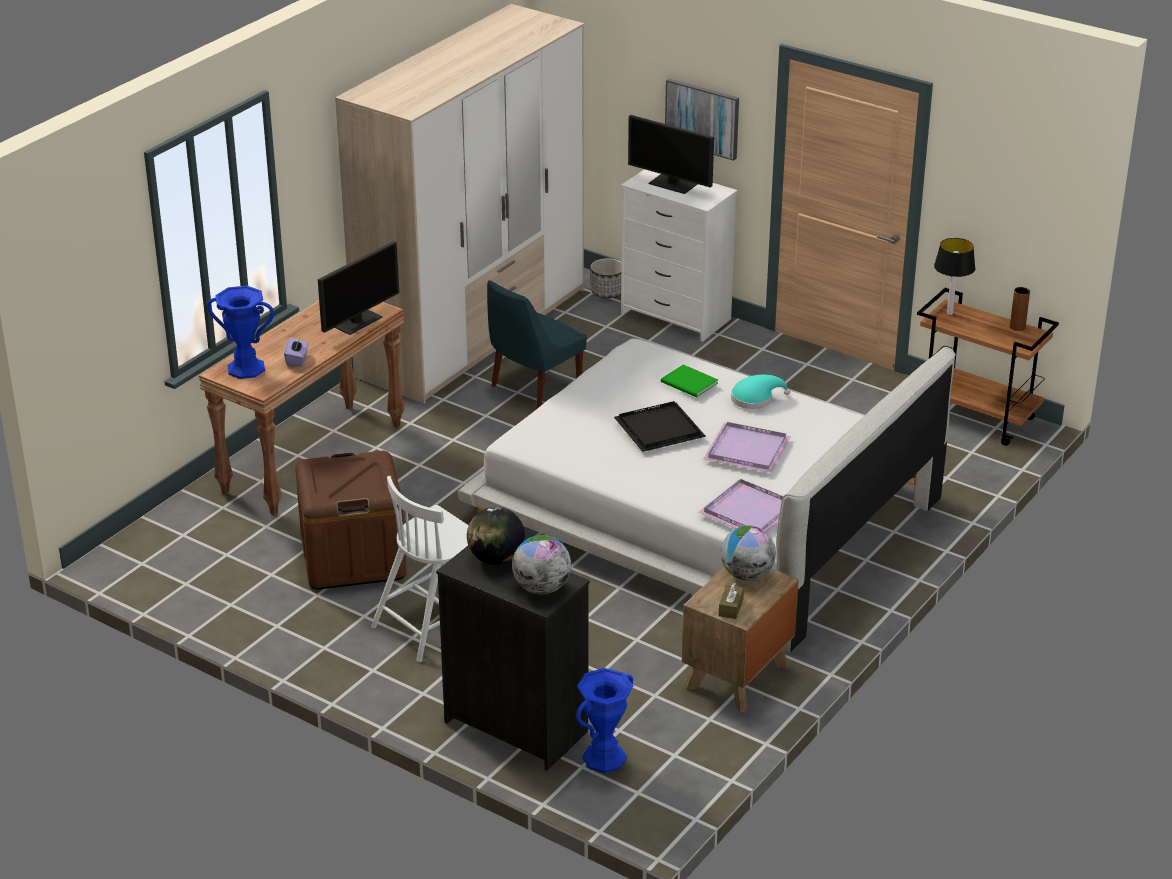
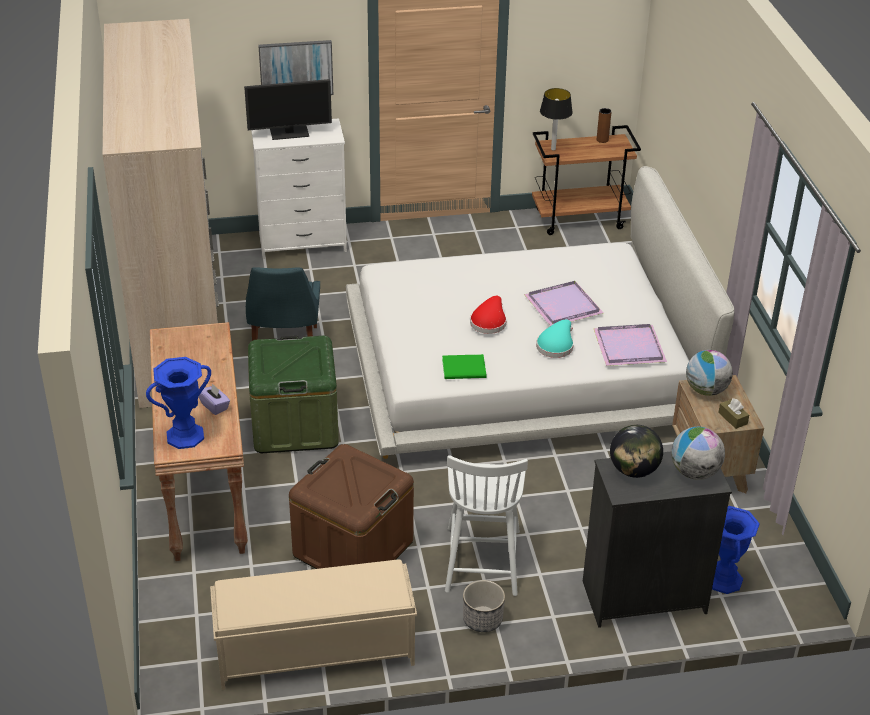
camera: 45 degrees left, 5 degrees up
(219, 606) = (314, 652): none -> beige bench
(356, 321) = (209, 350): monitor -> none
(447, 450) = (295, 425): none -> green storage box
(607, 292) = (230, 247): planter -> planter (482, 619)
(657, 429) = (489, 322): black tray -> red hat
(689, 384) = (460, 278): green book -> green book (465, 369)
(755, 398) = (512, 267): turquoise hat -> turquoise hat (556, 345)

